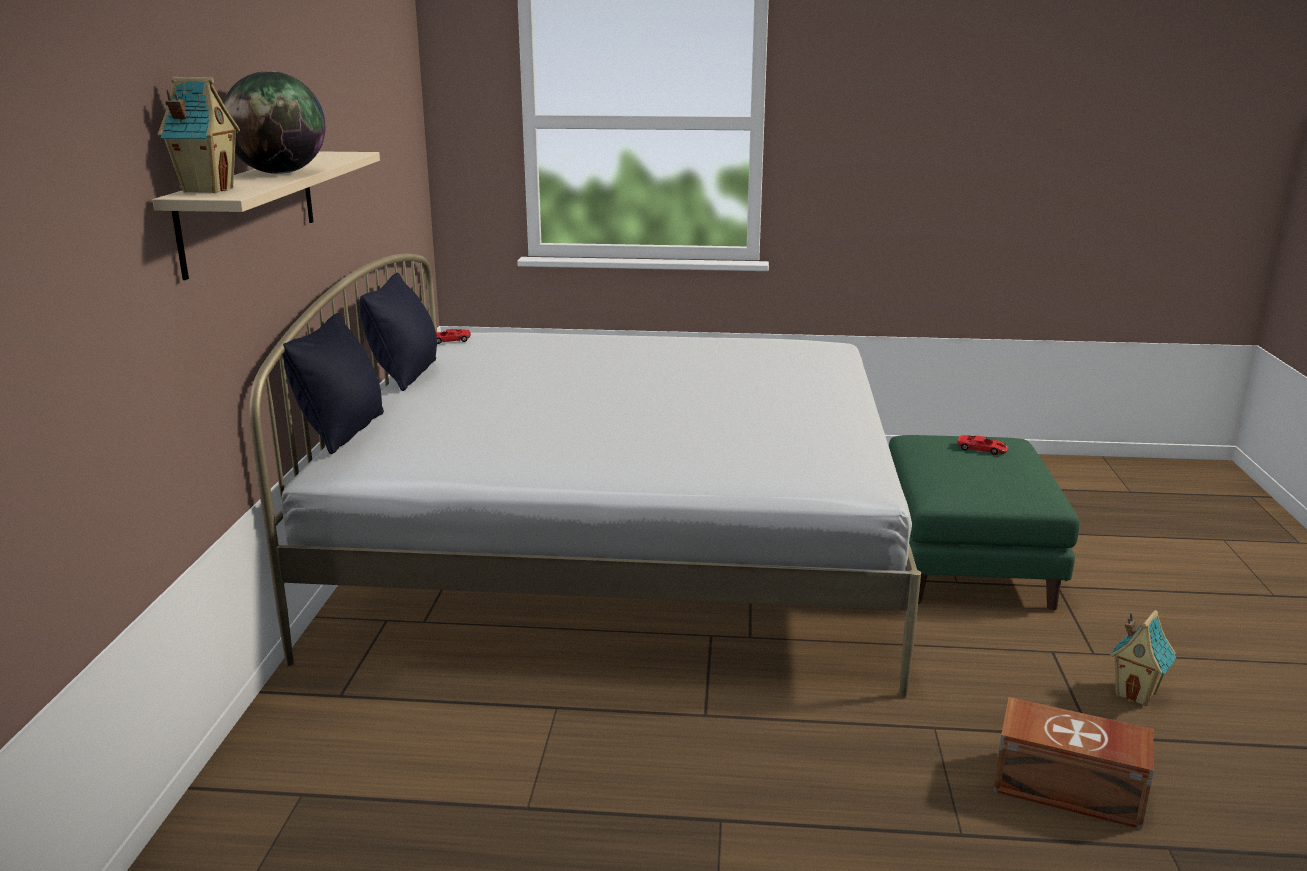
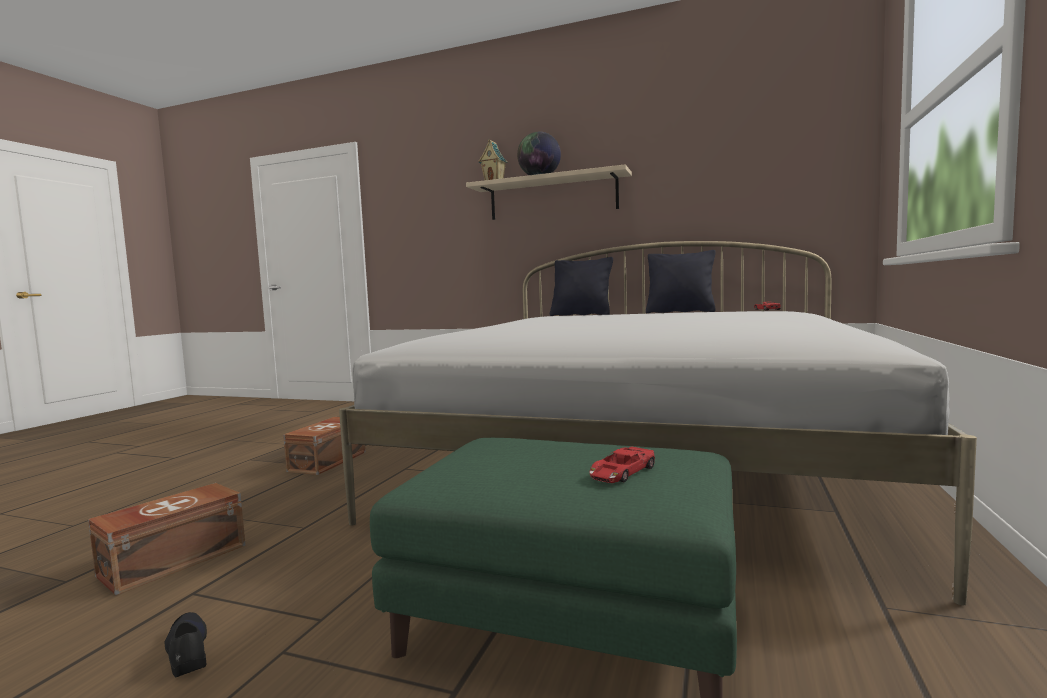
camera: 105 degrees right, 15 degrees down
(692, 818) = (329, 461): none -> brown storage box
(1136, 694) = (187, 651): toy house -> black shoe

